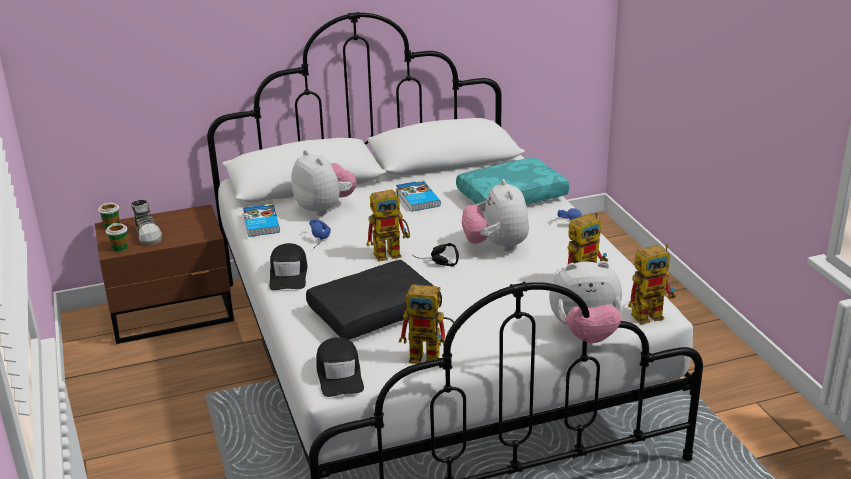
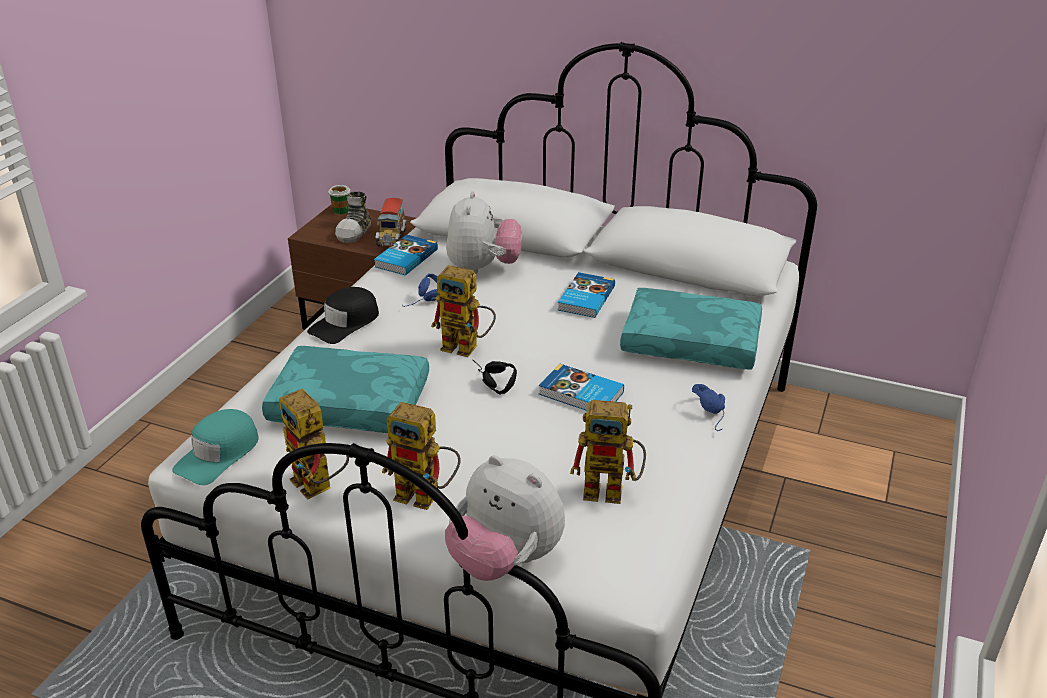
camera: 40 degrees right, 5 degrees up
(119, 247) = (317, 233): cup -> none
(186, 228) = (391, 238): none -> toy truck
(339, 374) = (218, 454): black cap -> turquoise cap
(374, 311) = (352, 403): black pillow -> turquoise pillow
(496, 246) = (581, 394): plush toy -> book
(652, 313) = (621, 583): toy robot -> toy robot (427, 496)

